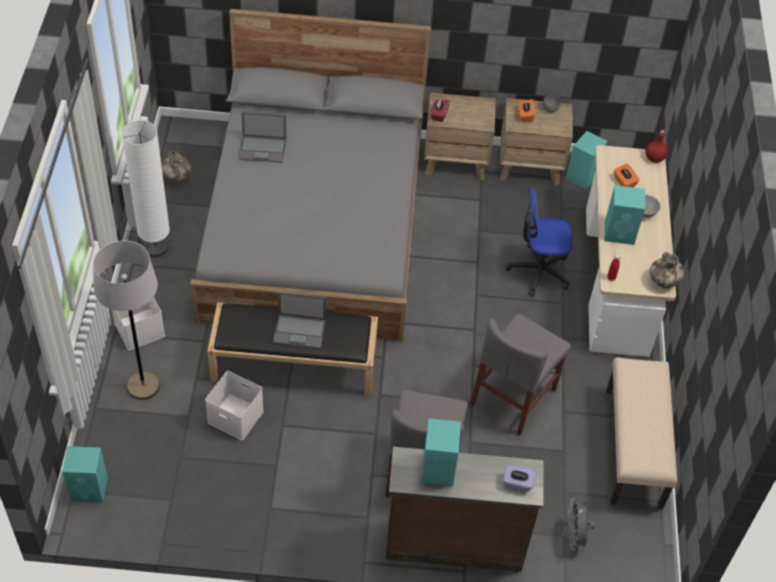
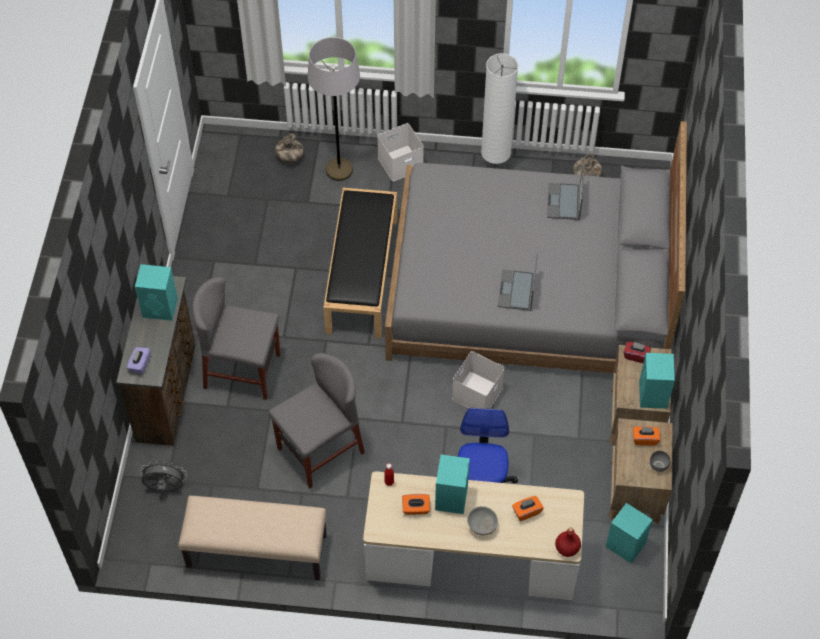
camera: 95 degrees right, 5 degrees up
(90, 489) = (241, 144): turquoise speaker -> turquoise speaker (653, 395)
(237, 416) = (306, 235): white storage box -> white storage box (477, 394)
(300, 331) = (358, 249): laptop -> laptop (516, 291)
(513, 396) = (320, 450): grey chair -> grey chair turned 105 degrees clockwise
(635, 258) = (416, 509): none -> orange tissue box
(663, 282) = (383, 531): vase -> vase (290, 158)

